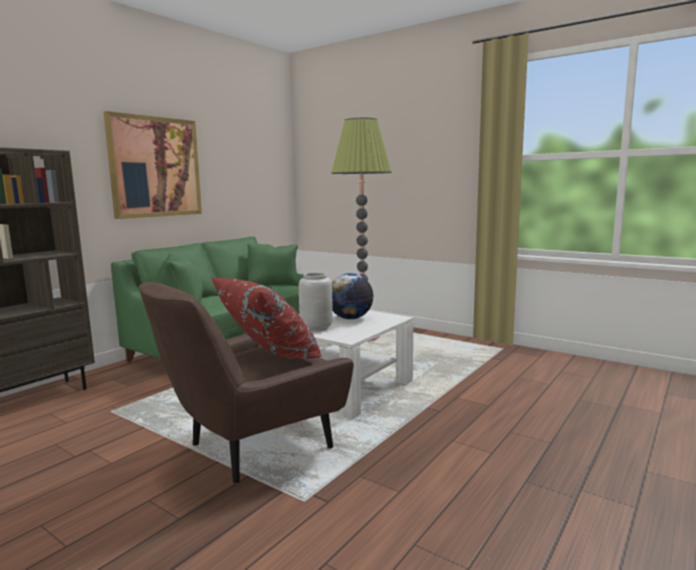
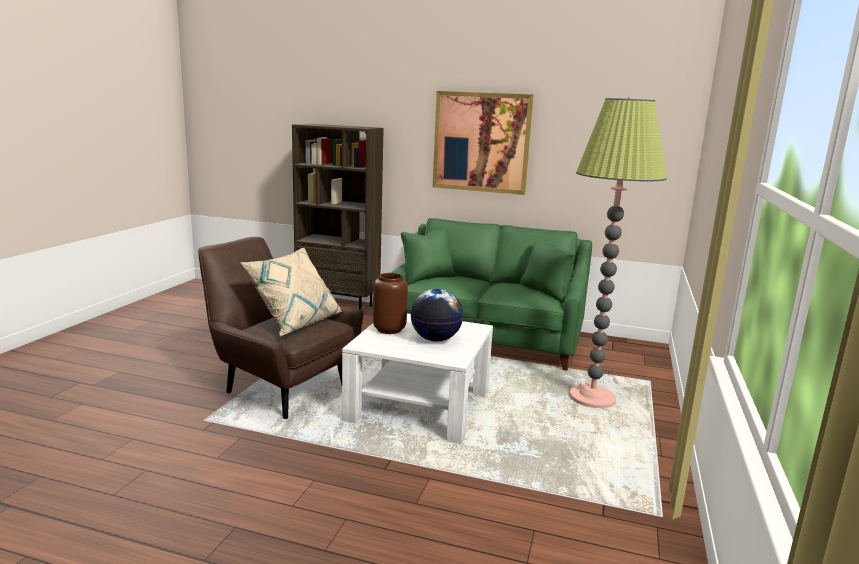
camera: 70 degrees right, 5 degrees up
(267, 355) = (295, 323): red pillow -> beige pillow
(317, 328) = (389, 330): grey vase -> brown vase

